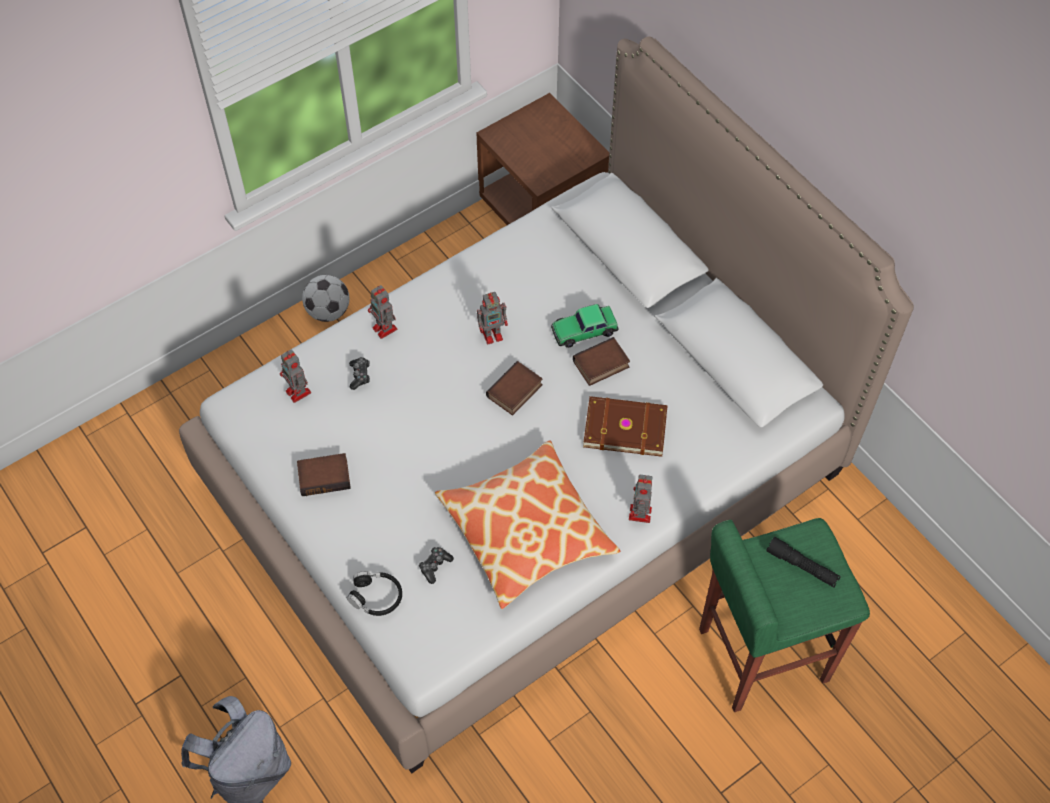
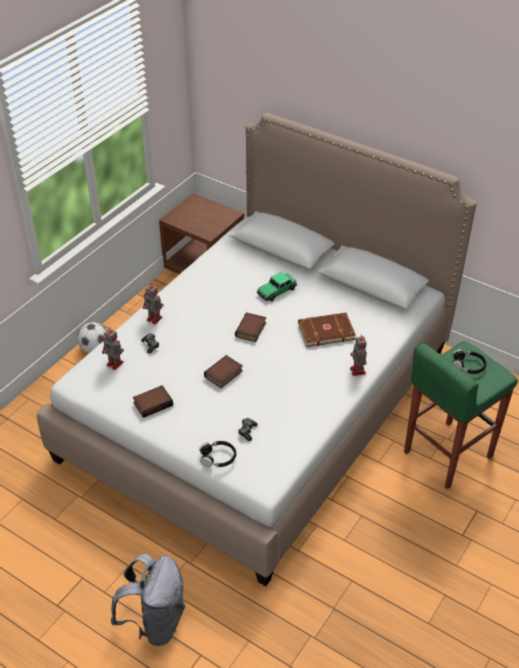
camera: 20 degrees left, 15 degrees down
(493, 334) = (223, 305): toy robot -> none
(526, 531) = (294, 398): pillow -> none
(601, 365) = (295, 305): book -> book (224, 375)
(802, 566) = (468, 366): black flashlight -> black headphones

